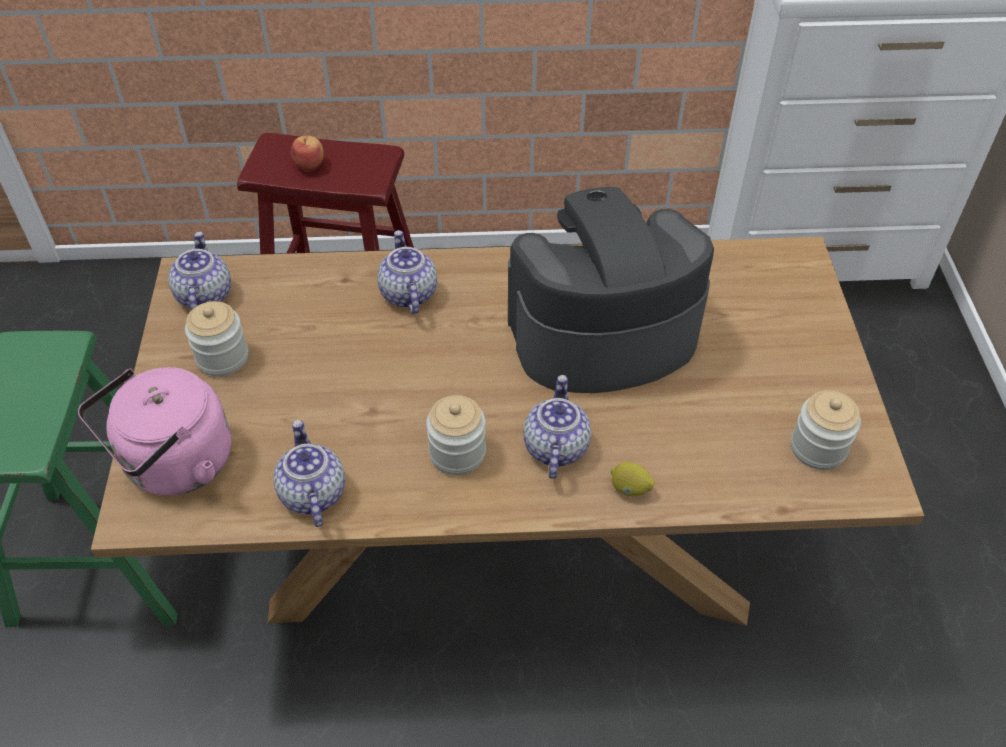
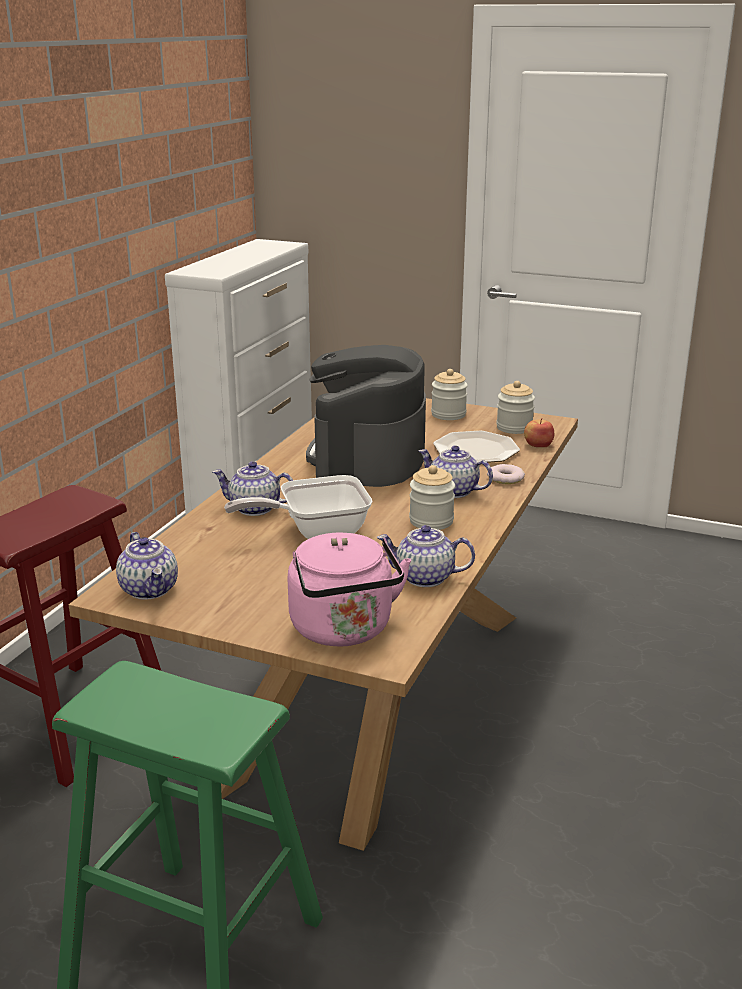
camera: 65 degrees left, 25 degrees down
(203, 295) = (150, 590): teapot -> teapot turned 135 degrees counterclockwise
(222, 357) = (240, 592): jar -> jar (448, 414)
(310, 165) = (36, 522): apple -> apple (538, 445)
(377, 362) = (315, 532): none -> frying pan
(630, 489) = (505, 478): lemon -> donut
(706, 428) = (475, 449): none -> plate

